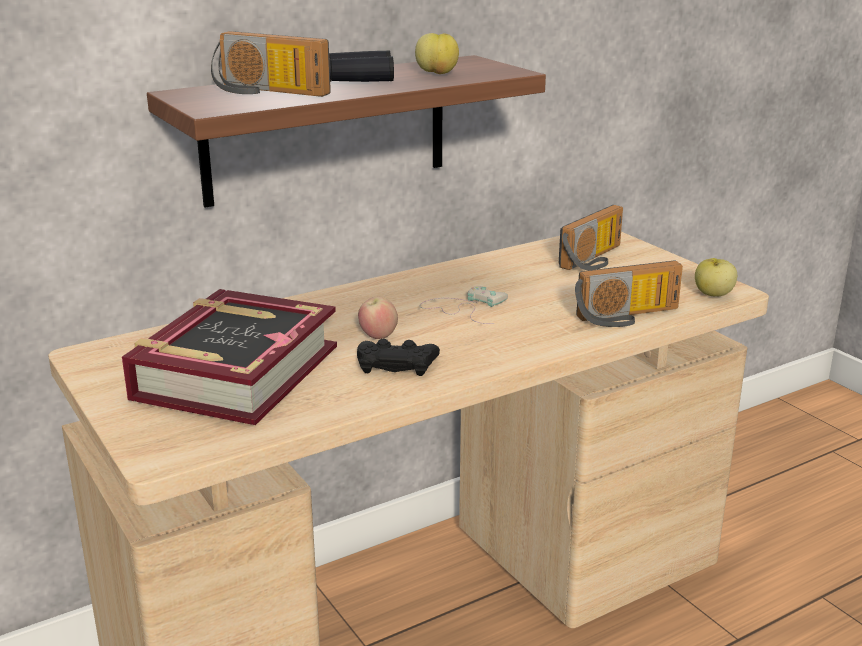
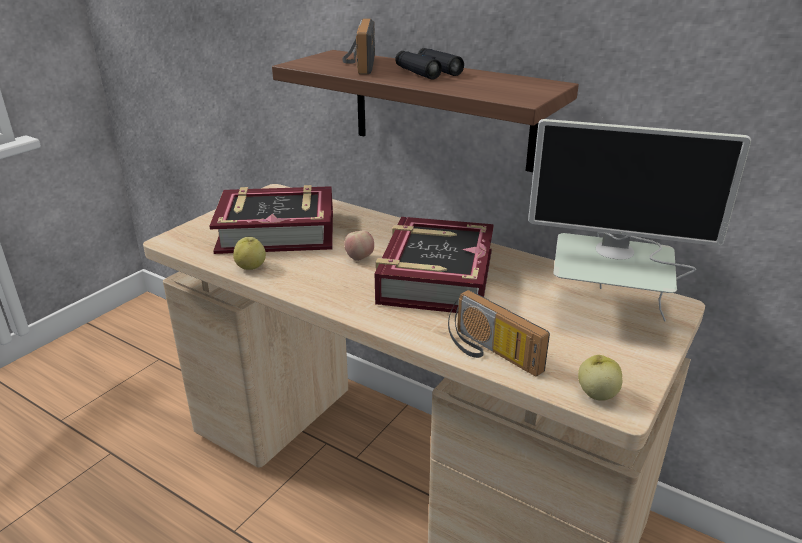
camera: 65 degrees right, 5 degrees up
(396, 364) = (321, 274): black game controller -> none
(437, 73) = (478, 84): apple -> apple (251, 267)
(464, 308) = (435, 277): white game controller -> book
(596, 259) = (606, 312): radio -> monitor

